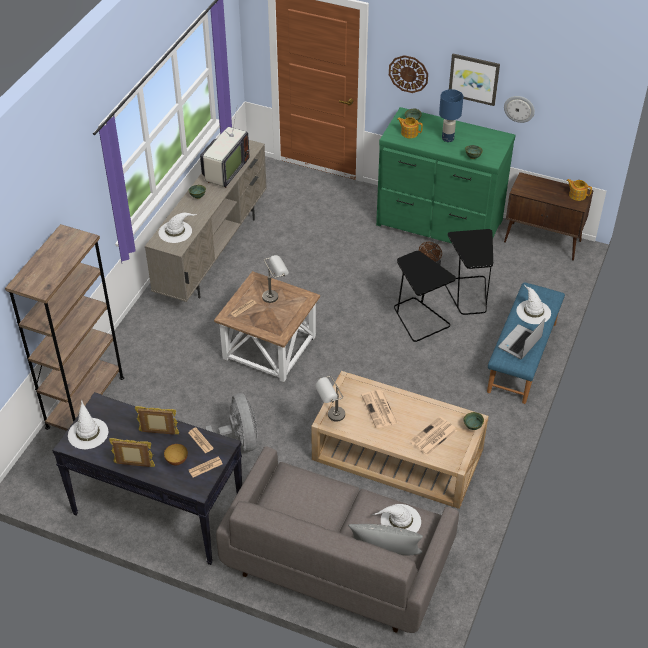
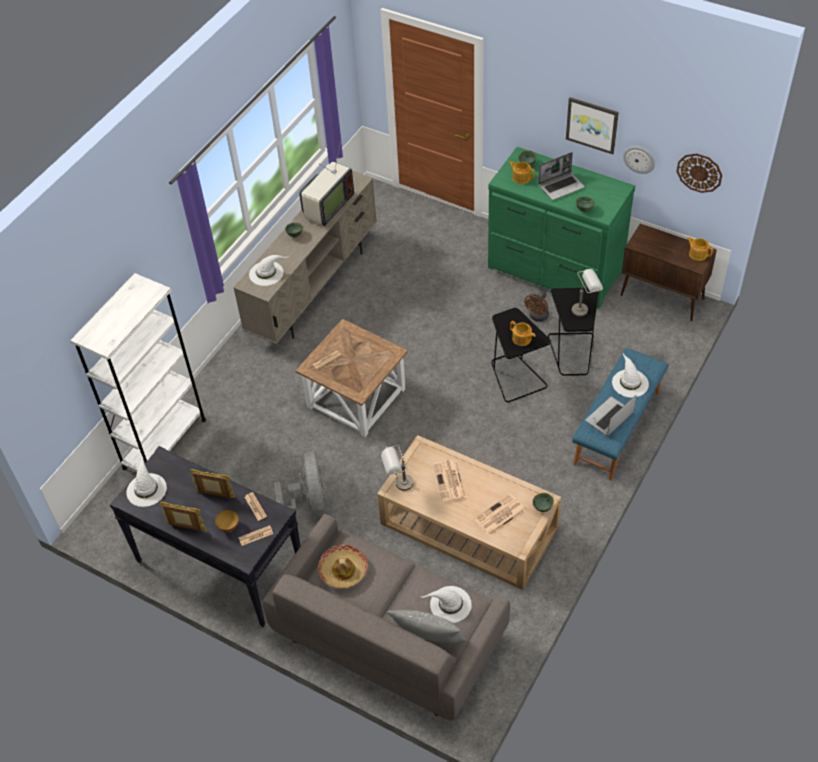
camera: 10 degrees right, 5 degrees up
(85, 402) = (164, 443): brown bookcase -> white bookcase
(275, 295) = (361, 347): grey table lamp -> grey table lamp (585, 308)
(290, 498) = (343, 570): none -> hat
(408, 73) = (525, 113): wall clock -> wall clock (699, 172)
(428, 277) = (522, 339): none -> teapot
(448, 138) = (561, 186): blue table lamp -> laptop

